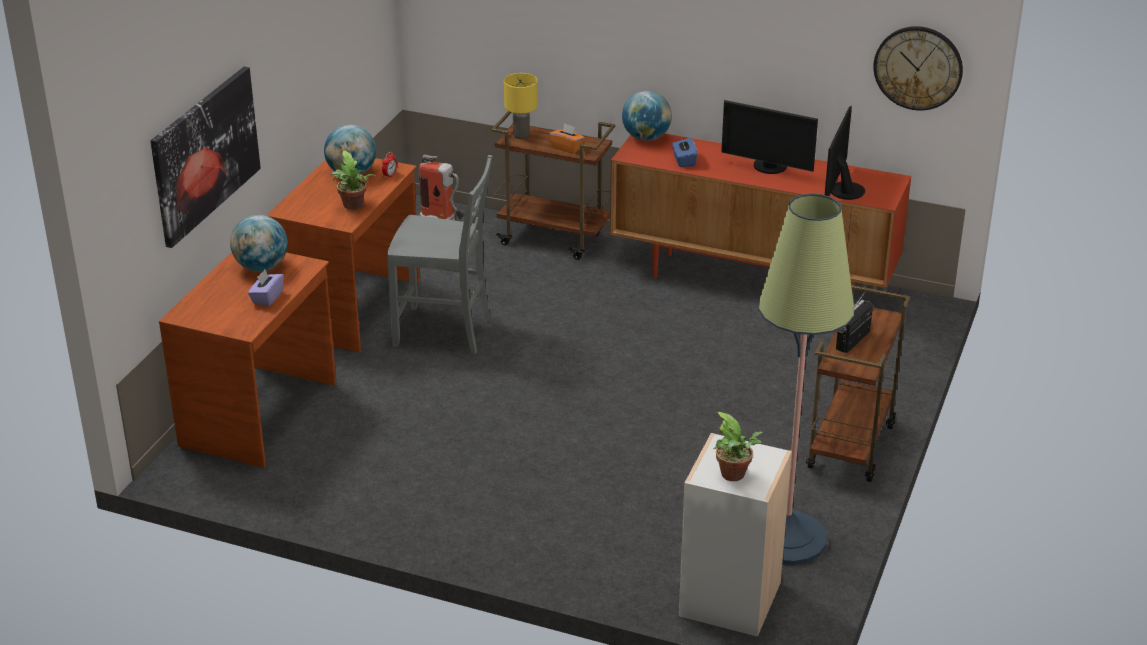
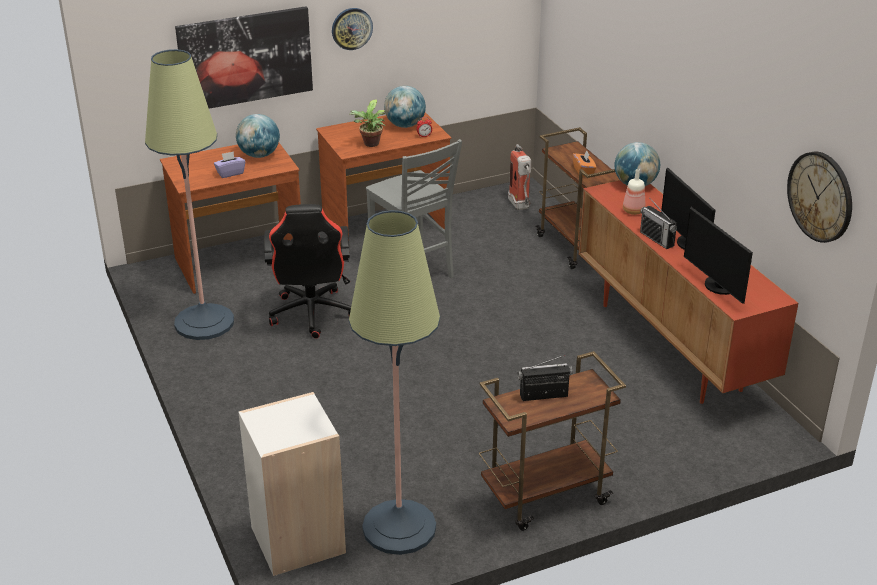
camera: 45 degrees right, 0 degrees up
(277, 78) = (351, 28): none -> wall clock
(326, 486) = (204, 322): none -> floor lamp
(424, 423) = (311, 318): none -> black office chair
(522, 135) = (568, 151): yellow table lamp -> none
(684, 161) = (633, 211): blue tissue box -> bottle
(735, 476) = (274, 427): potted plant -> none
(740, 175) = (657, 239): none -> radio
(843, 190) = (718, 286): monitor -> monitor turned 90 degrees counterclockwise

